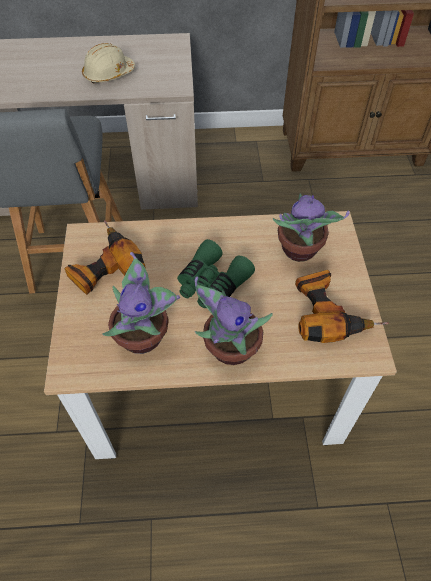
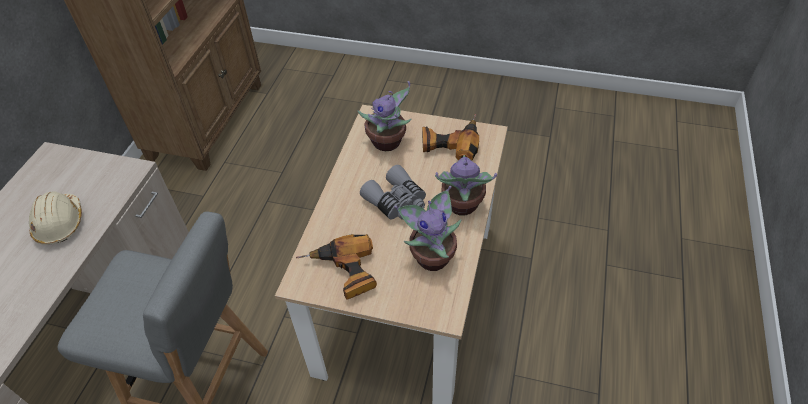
camera: 70 degrees left, 5 degrees down
(212, 283) = (396, 202): green binoculars -> grey binoculars

